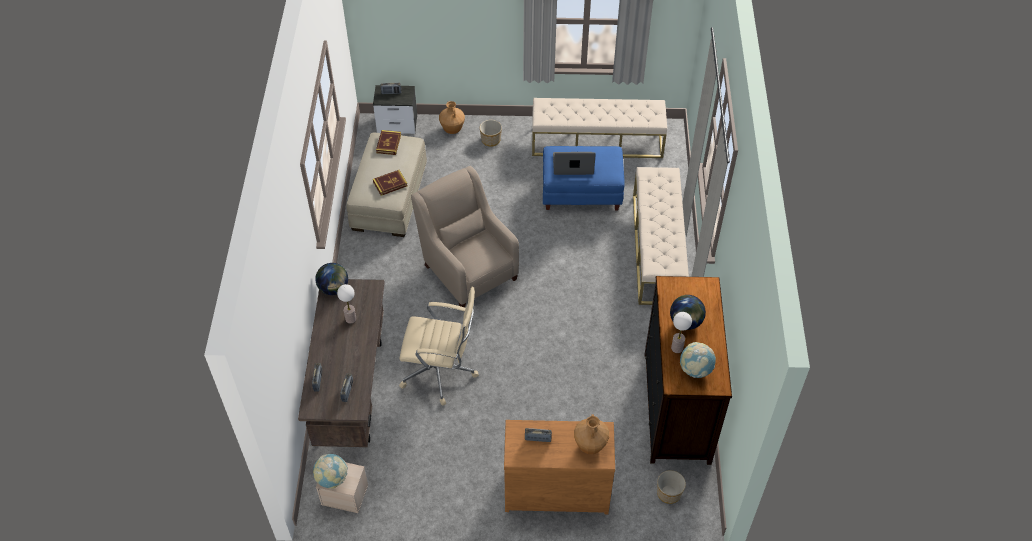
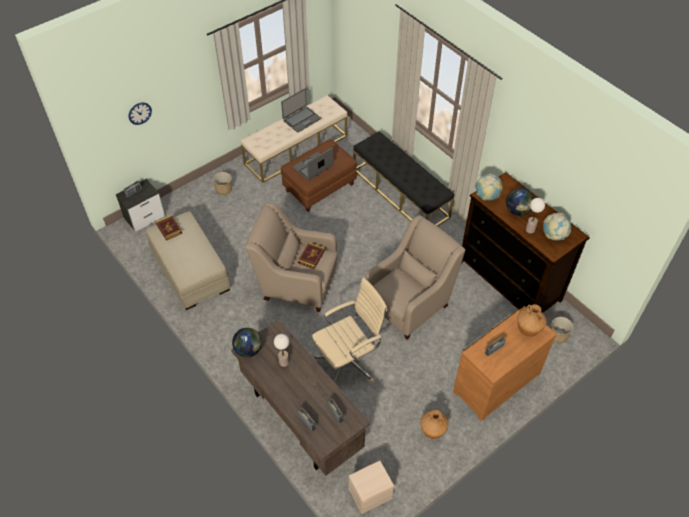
camera: 40 degrees left, 0 degrees up
(332, 478) = (367, 486): globe -> globe (486, 196)
(390, 184) = (199, 255): book -> book (311, 257)
(422, 15) = (140, 113): none -> wall clock
(452, 129) = (189, 198): brown vase -> brown vase (432, 431)
(552, 359) = (409, 303): none -> beige armchair
(581, 194) = (320, 188): blue ottoman -> brown ottoman
(611, 111) = (301, 119): none -> laptop
(657, 248) = (400, 193): beige bench -> black bench

